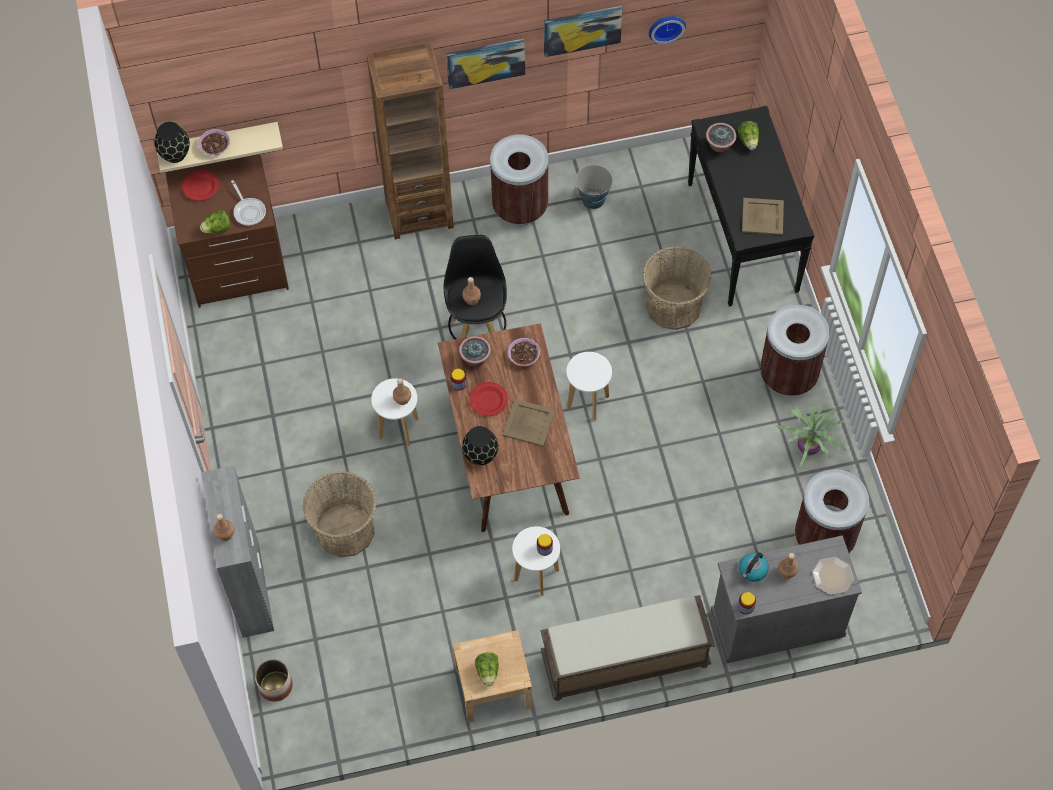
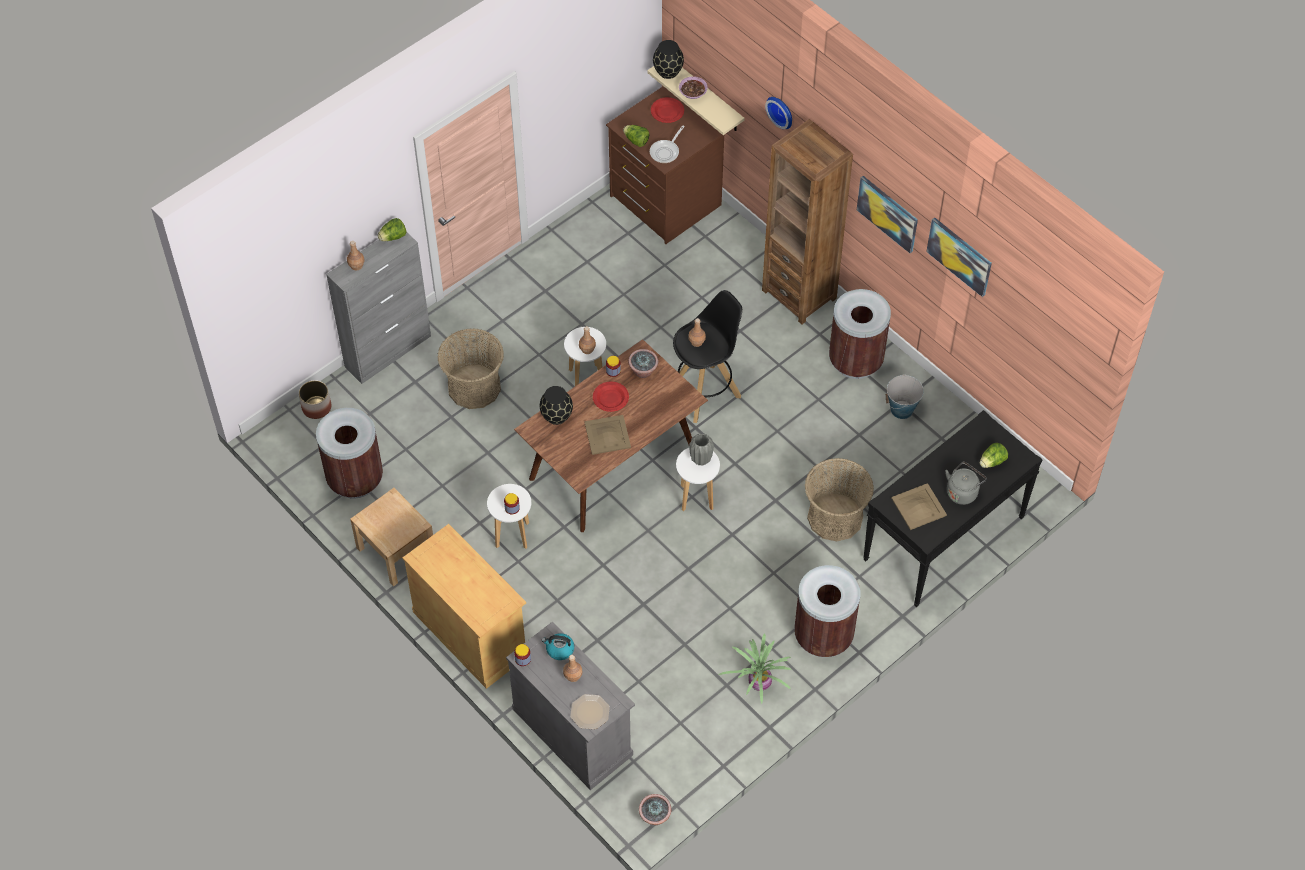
camera: 60 degrees right, 5 degrees down
(488, 672) = (383, 522): lettuce -> lettuce (393, 237)
(523, 355) = (669, 402): bowl -> none
(585, 365) = (701, 459): none -> grey vase
(624, 662) = (471, 633): brown bench -> beige cabinet
(666, 27) = (1021, 319): wall clock -> wall clock (781, 111)
(719, 146) = (970, 442): potted plant -> potted plant (655, 817)
(766, 177) = (962, 491): none -> grey kettle
(824, 538) = (677, 734): brown trash can -> brown trash can (355, 479)

